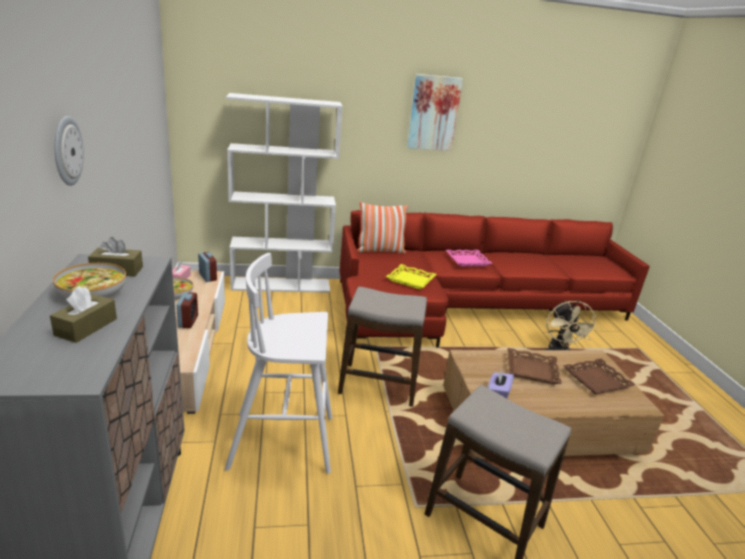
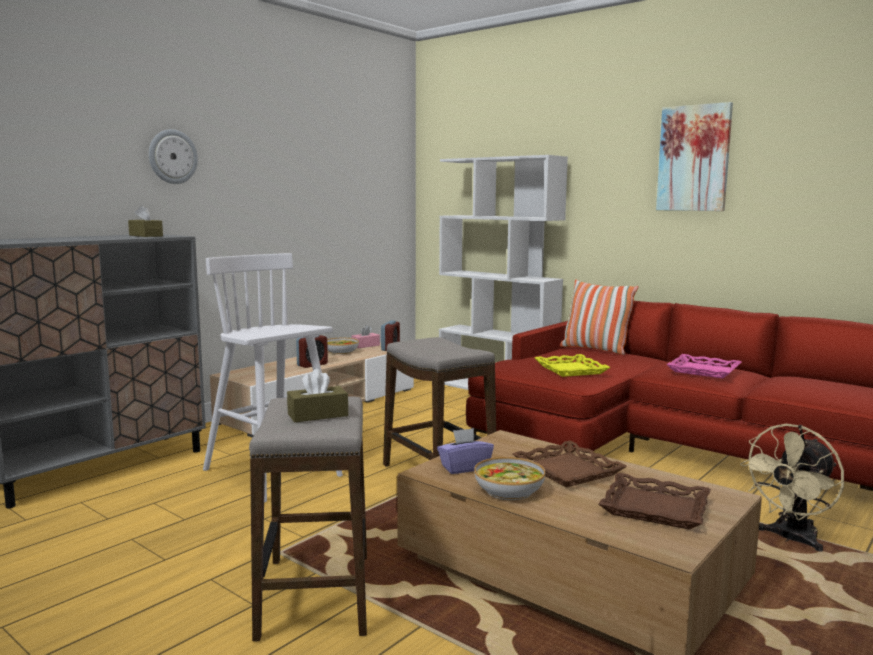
camera: 50 degrees right, 15 degrees down
(86, 327) = (53, 239): brown tissue box -> brown tissue box (318, 415)
(92, 293) = (101, 237): bowl -> bowl (508, 490)

